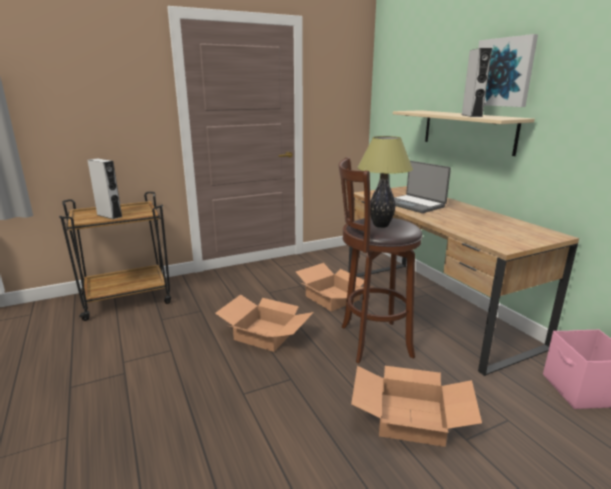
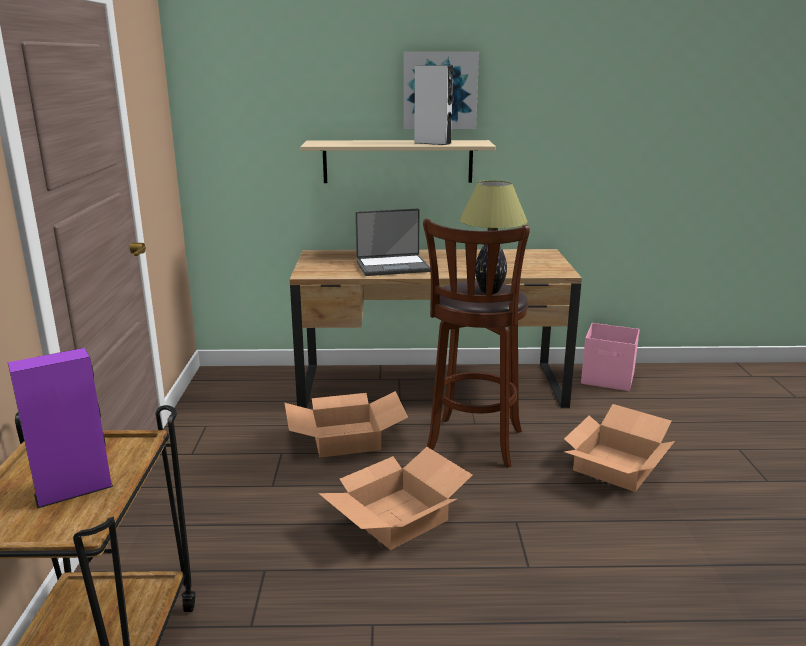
camera: 65 degrees left, 0 degrees up
(109, 216) = (74, 490): grey speaker -> purple speaker

